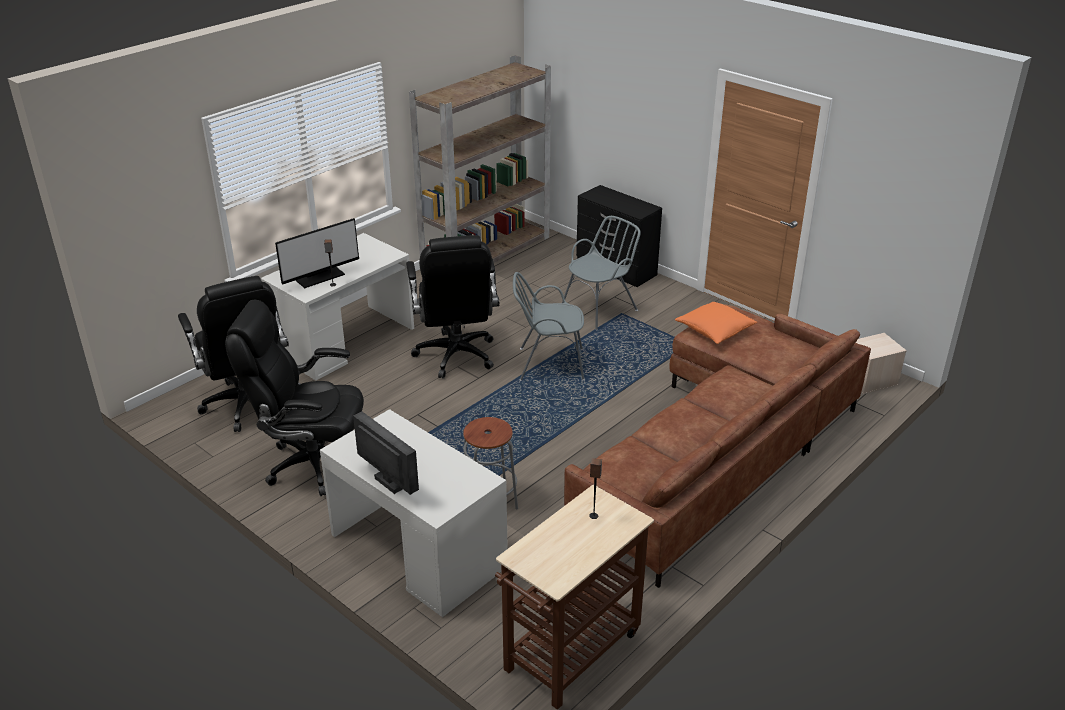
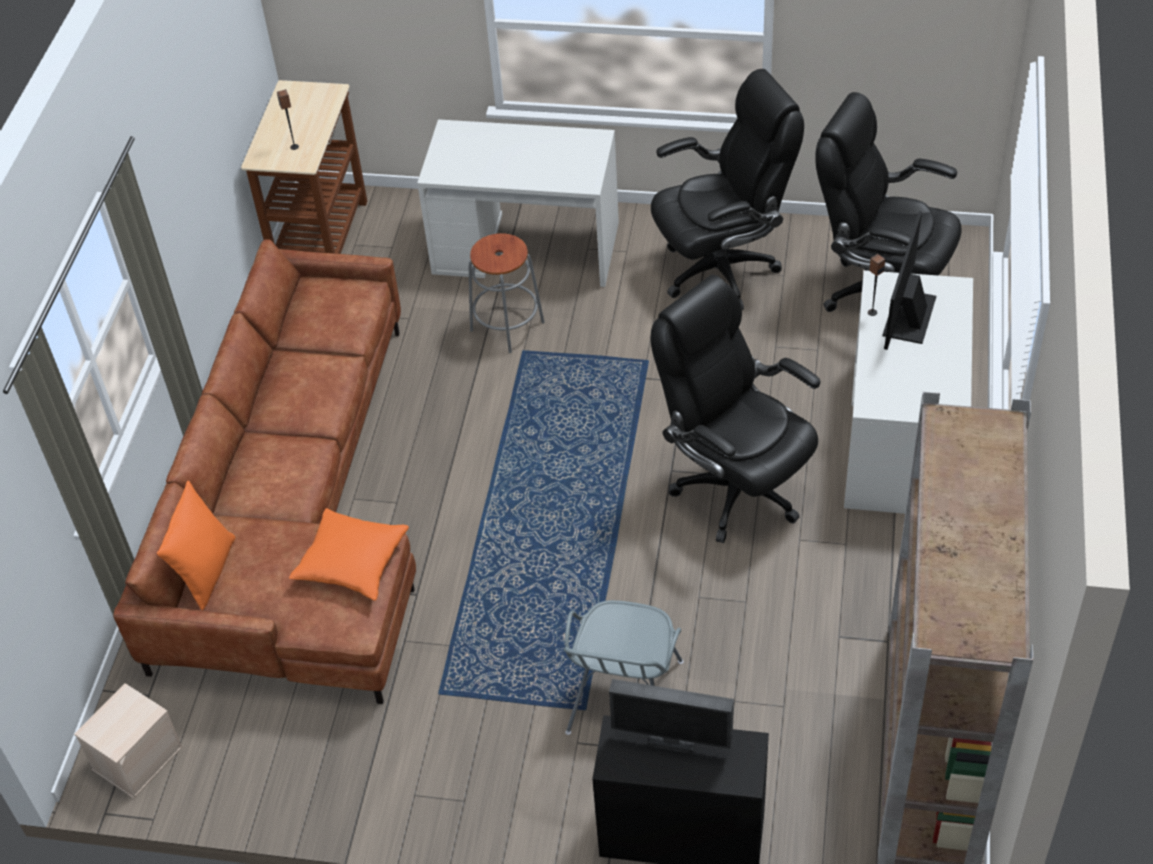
camera: 150 degrees right, 15 degrees up
(387, 484) = (517, 131): monitor -> monitor (672, 742)
(548, 364) = (605, 541): grey chair -> none
(804, 358) = (206, 572): none -> orange pillow

